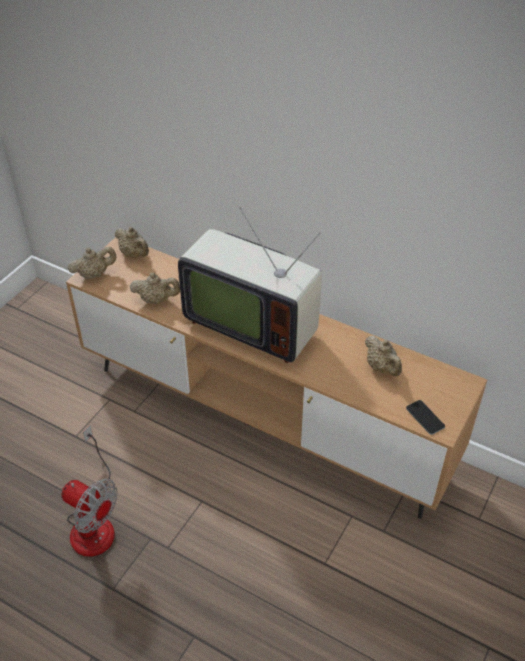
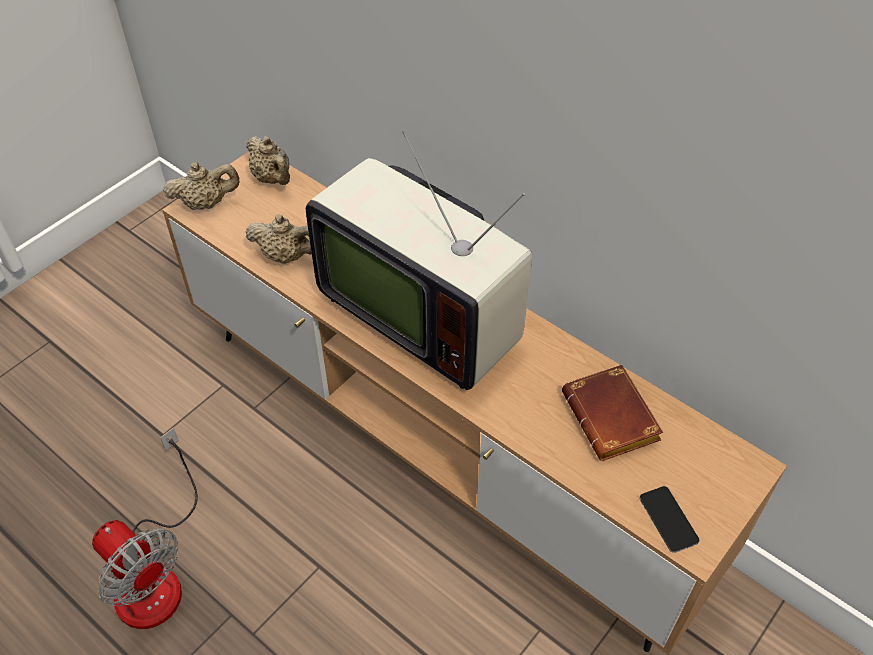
camera: 10 degrees right, 5 degrees up
(382, 368) = (613, 419): beige teapot -> brown book

